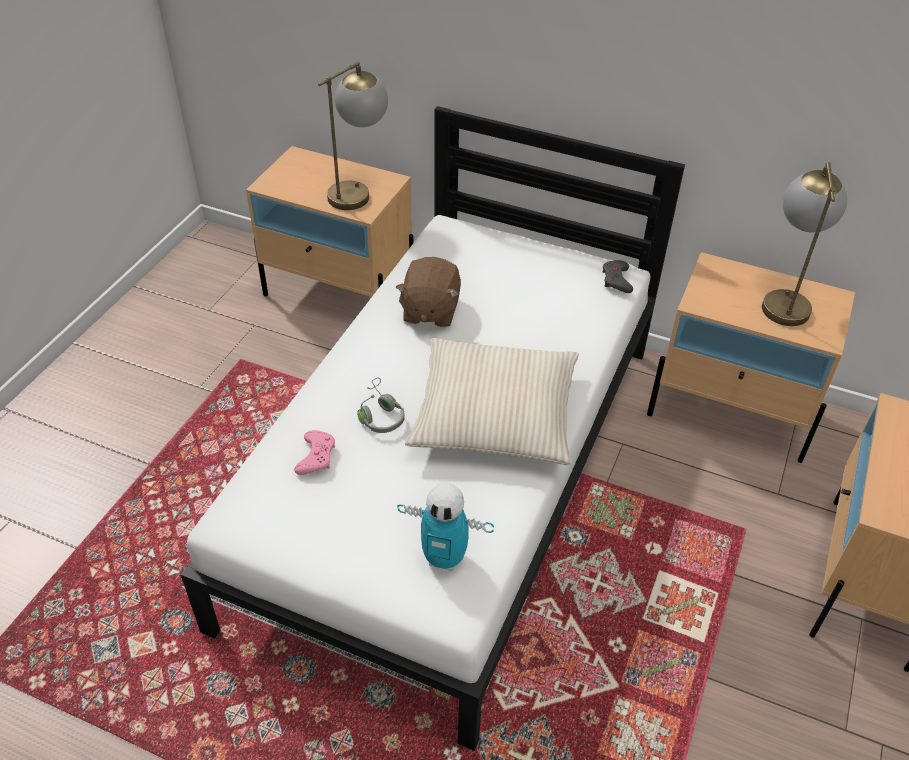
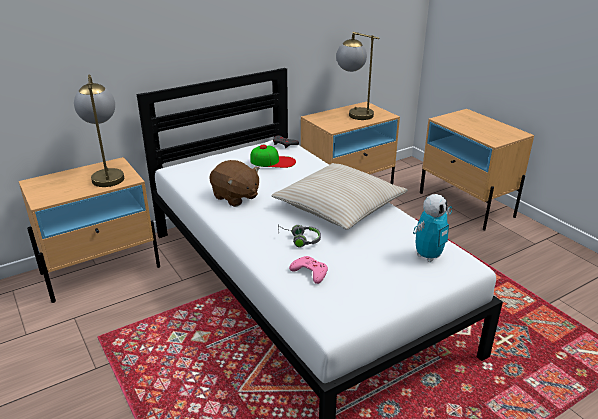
camera: 55 degrees left, 15 degrees down
(550, 295) = (273, 161): none -> cap

